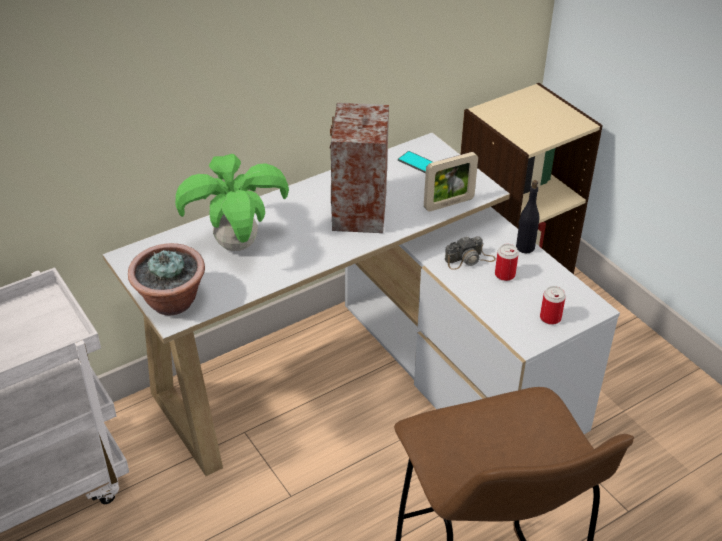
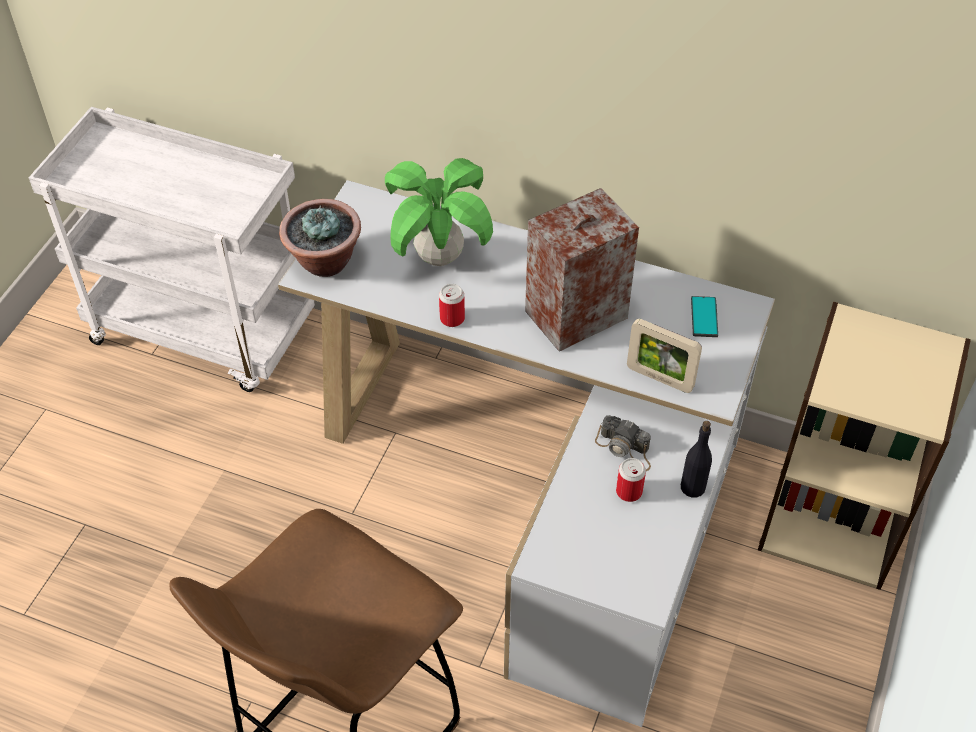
camera: 55 degrees right, 10 degrees up
(550, 318) = (596, 566): can -> can (452, 318)

